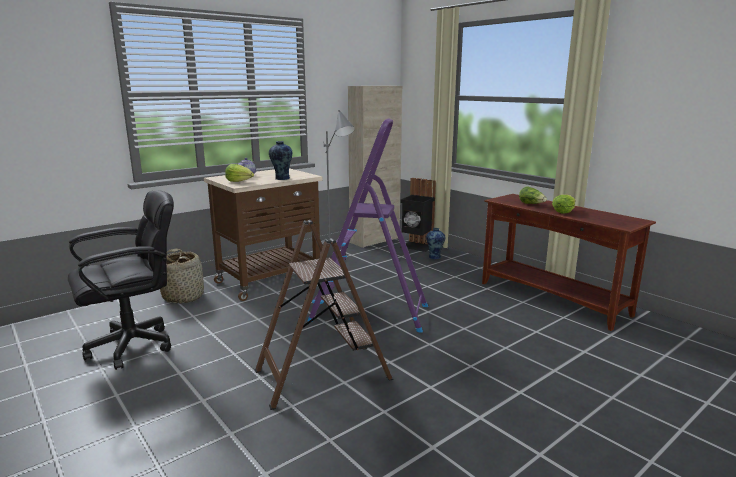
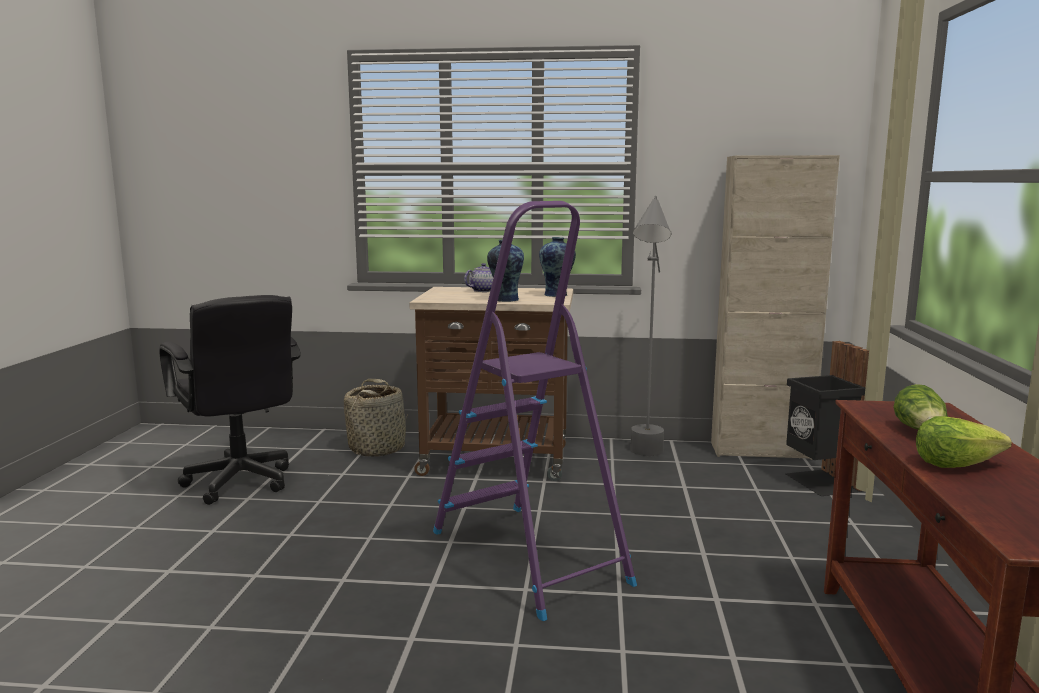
camera: 45 degrees right, 5 degrees down
(136, 345) = (242, 484): black office chair -> black office chair turned 45 degrees clockwise
(240, 181) = (446, 296): lettuce -> none
(321, 374) = (308, 607): brown step ladder -> none
(435, 257) = (820, 511): vase -> vase (557, 295)

